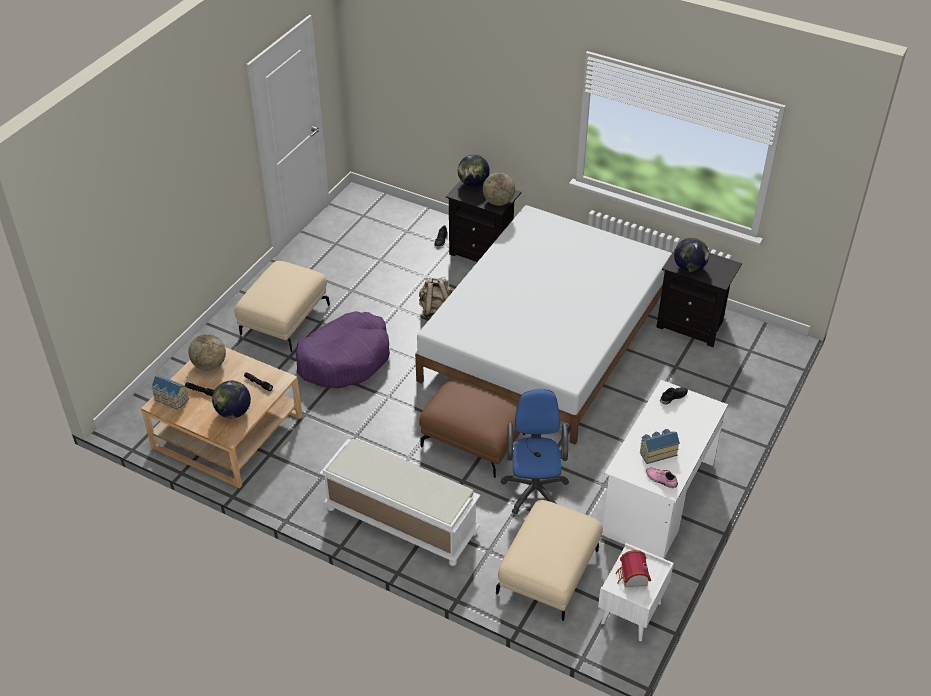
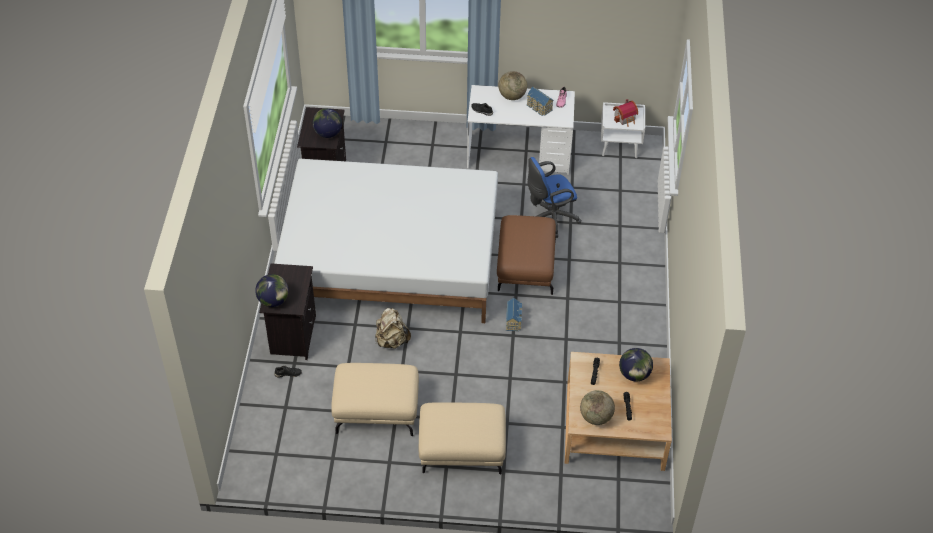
camera: 115 degrees left, 5 degrees up
(171, 399) = (649, 424): toy house -> toy house (514, 320)
(345, 359) = (487, 381): purple dog bed -> none
(400, 521) = (627, 281): white bench -> none
(498, 202) = (294, 274): globe -> globe (512, 96)
(549, 573) = (616, 191): beige ottoman -> beige ottoman (377, 409)

